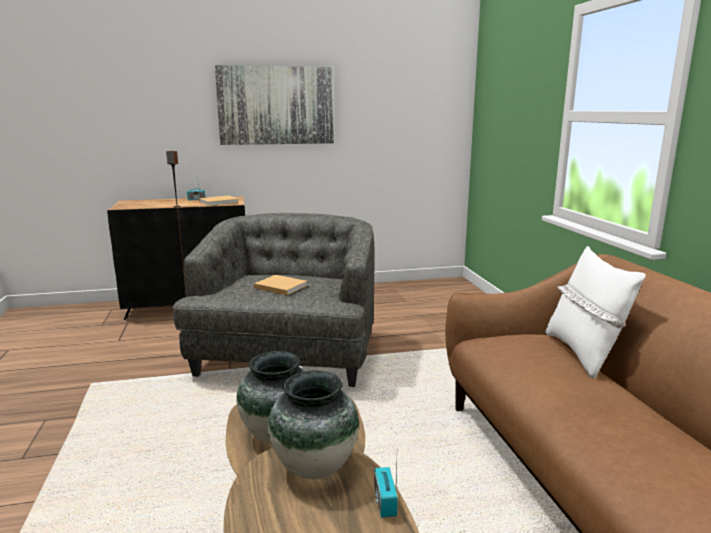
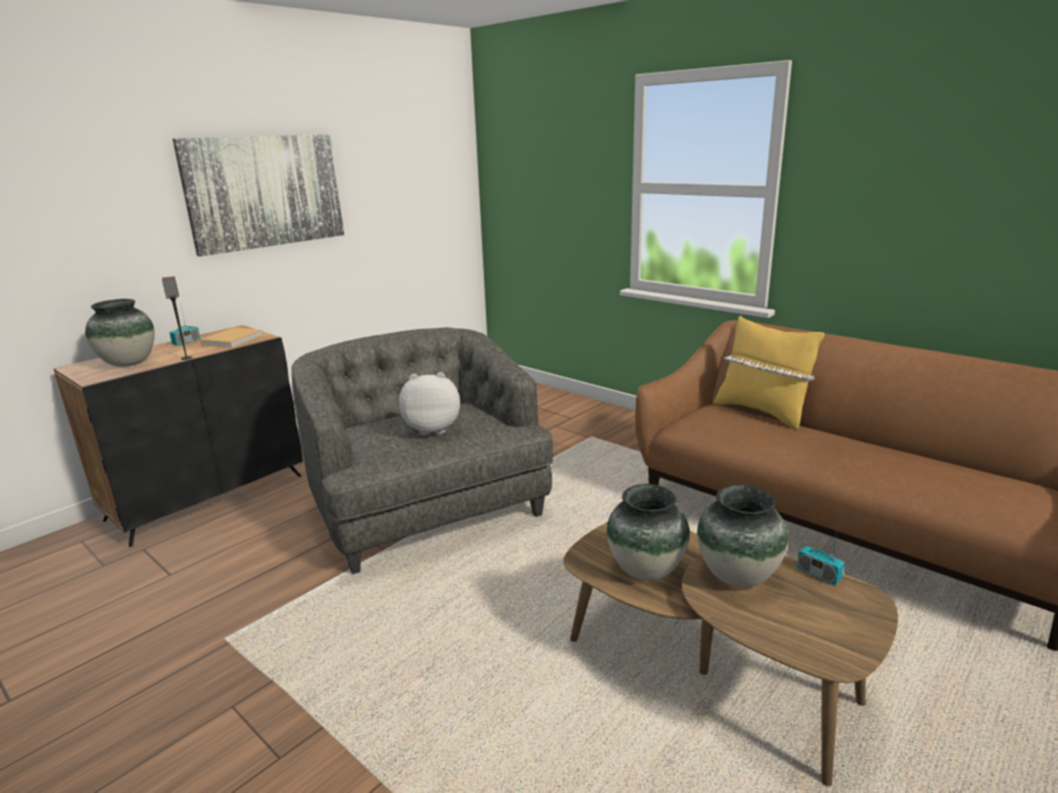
camera: 35 degrees left, 5 degrees up
(149, 204) = (128, 363): none -> vase
(279, 286) = (432, 429): beige book -> plush toy
(583, 353) = (762, 412): white pillow -> yellow pillow

